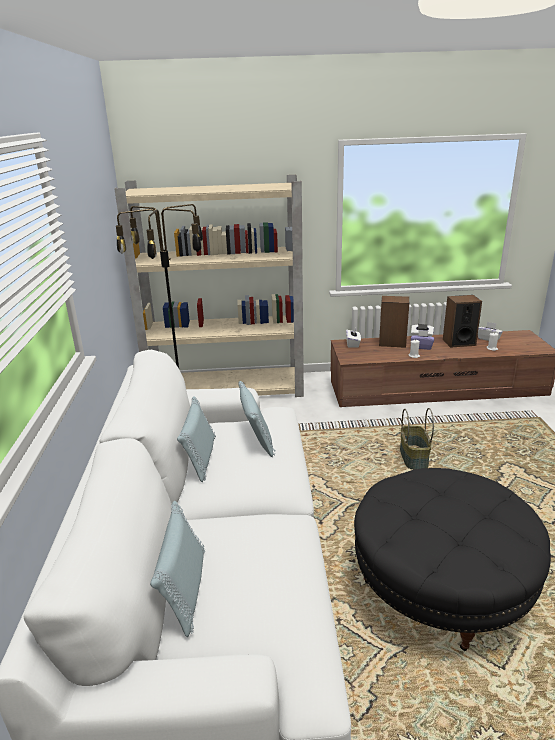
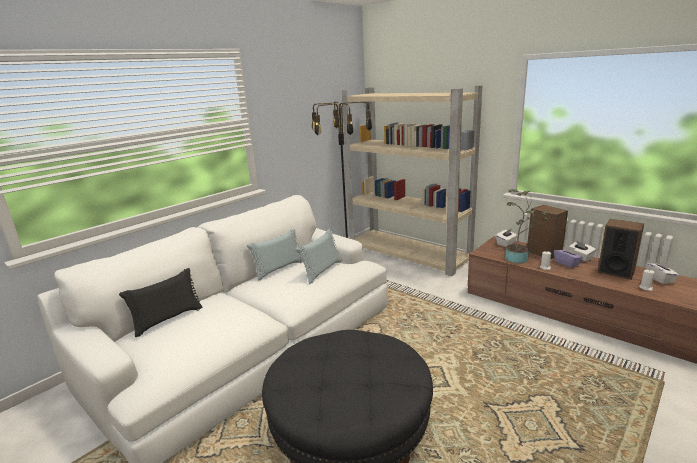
camera: 45 degrees right, 5 degrees down
(184, 589) = (167, 319): blue pillow -> black pillow
(385, 354) = (519, 258): none -> potted plant
(413, 457) = (468, 349): basket -> none

